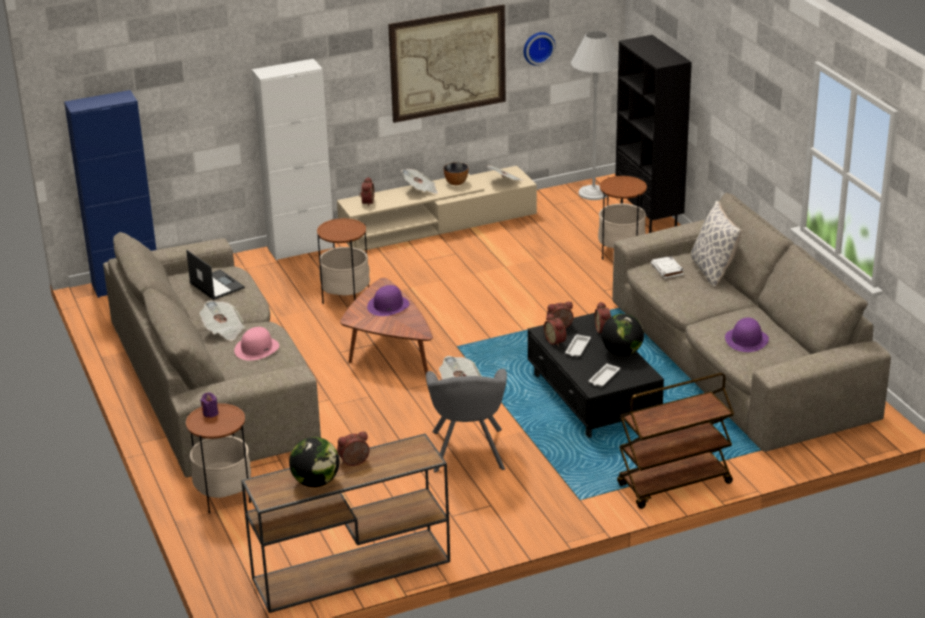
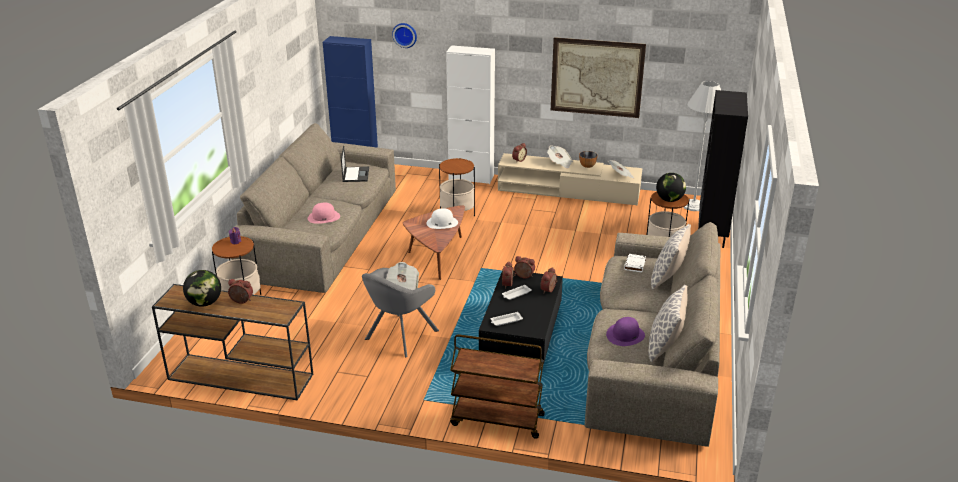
camera: 35 degrees right, 0 degrees up
(223, 330) = (322, 200): newspaper -> none
(388, 305) = (442, 223): purple hat -> white hat
(538, 47) = (671, 84): wall clock -> wall clock (405, 35)
(622, 352) = (541, 309): globe -> globe (669, 200)
(791, 336) = (664, 346): none -> pillow

